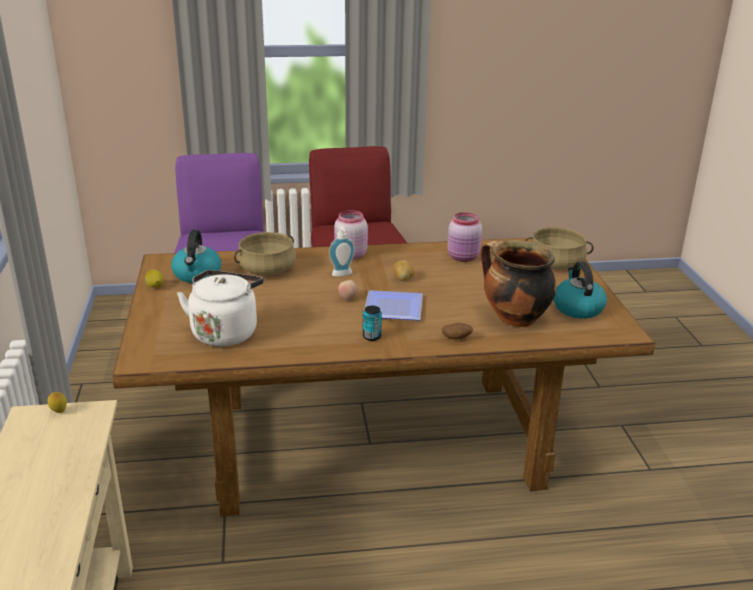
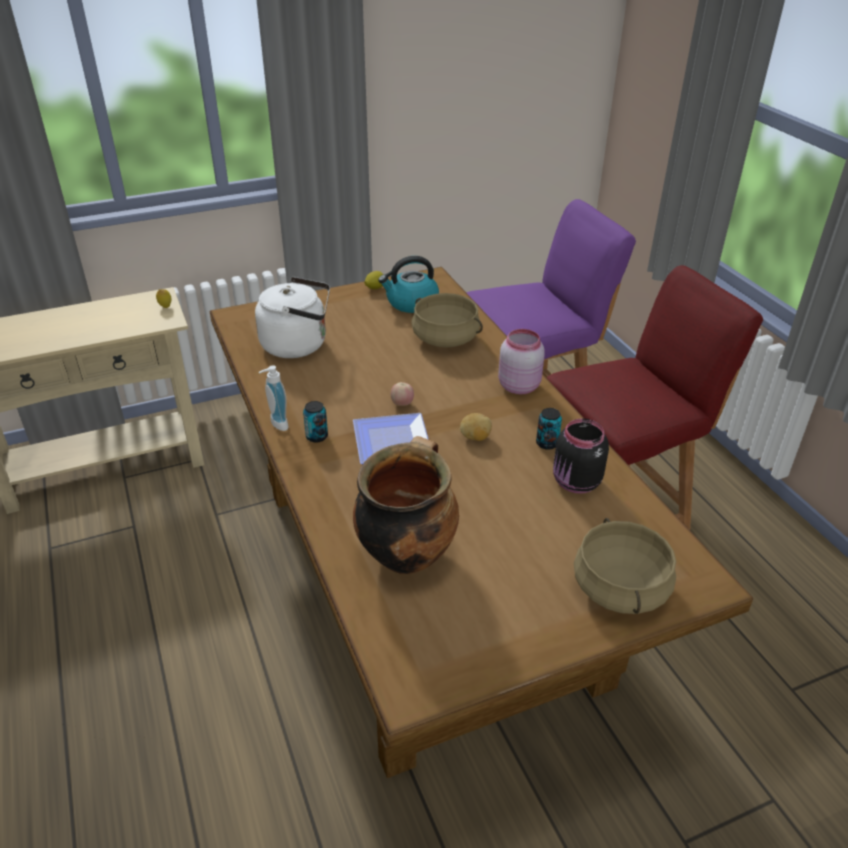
camera: 75 degrees right, 10 degrees up
(342, 275) = (461, 390): soap dispenser -> soap dispenser (276, 425)
(421, 258) = (547, 443): none -> can
(456, 339) = (332, 504): potato -> none
(464, 258) = (575, 483): pink jar -> black jar
(577, 308) = (469, 623): kettle -> none

